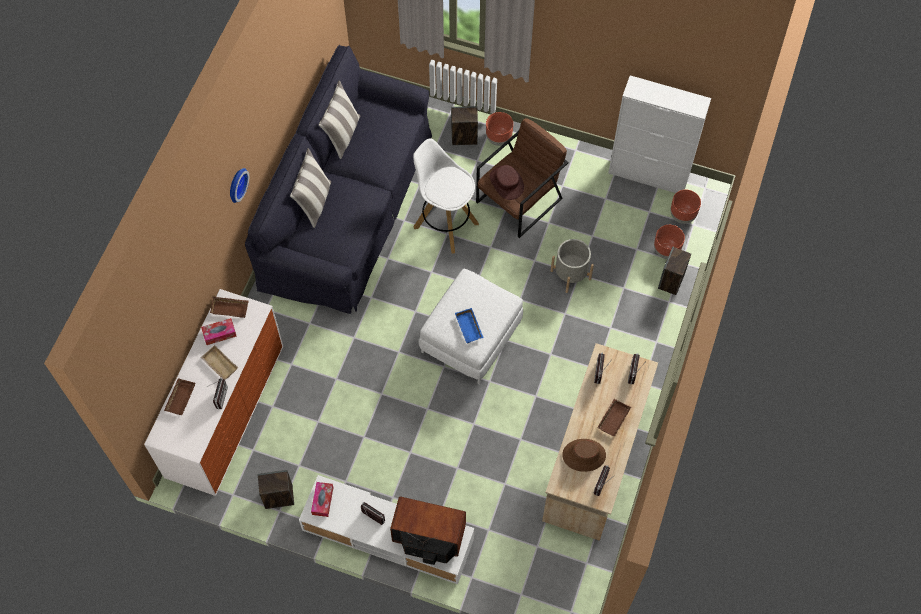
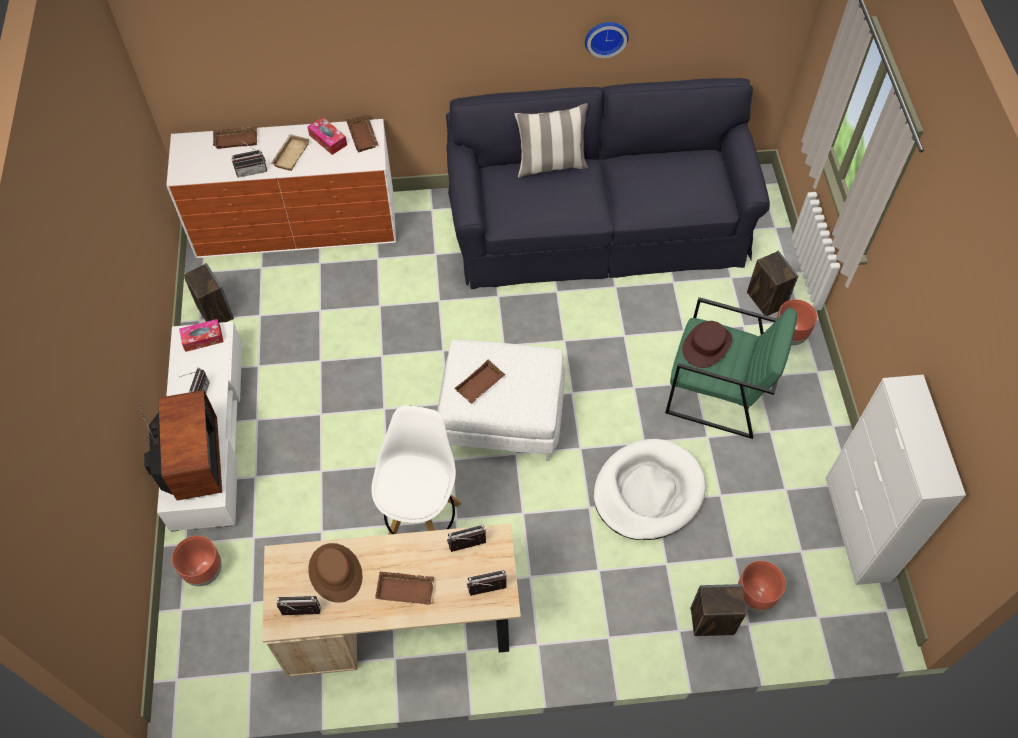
camera: 65 degrees right, 5 degrees down
(236, 184) = (469, 34): wall clock -> wall clock (606, 37)
(342, 134) = (655, 154): pillow -> none
(445, 225) = (634, 329): white stool -> white stool (422, 527)
(470, 327) = (480, 385): blue tray -> brown tray
(519, 200) = (718, 392): brown armchair -> green armchair
(570, 275) = (648, 492): grey planter -> white dog bed
(682, 216) = (822, 597): brown planter -> brown planter (204, 572)

